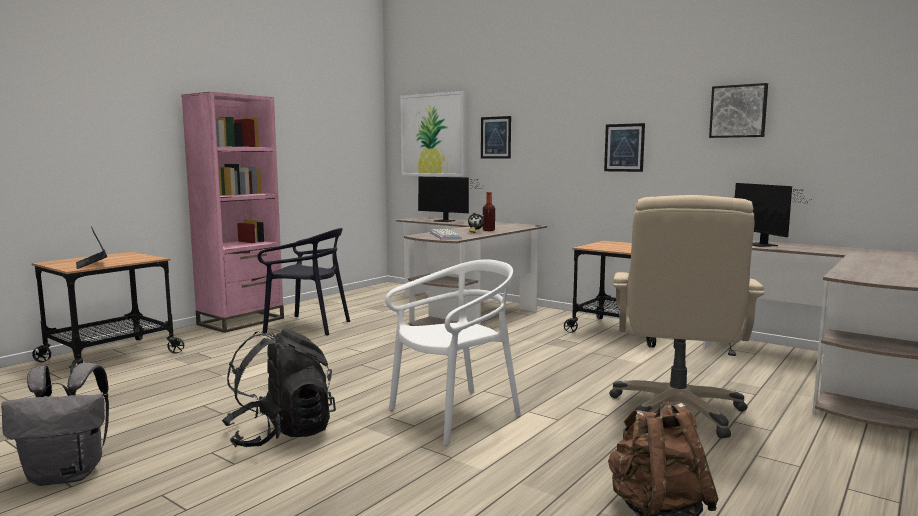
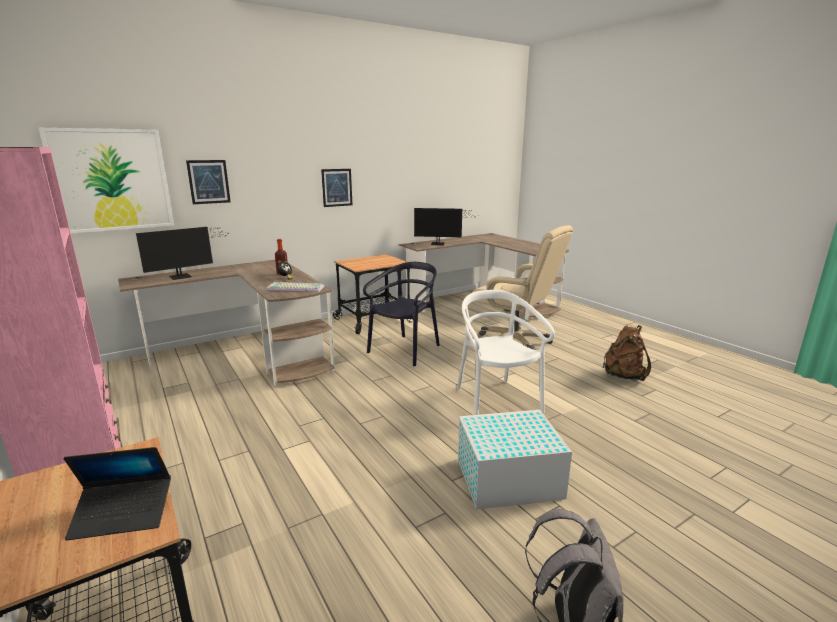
camera: 70 degrees left, 10 degrees up
(281, 434) = (507, 478): black backpack -> white storage box
(308, 326) = (190, 441): black chair -> black chair (405, 350)
(738, 111) = (406, 161): picture -> none

